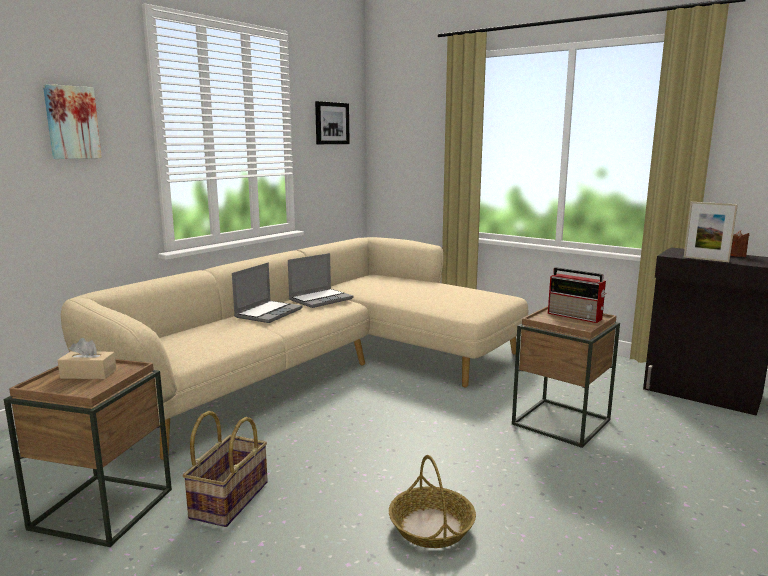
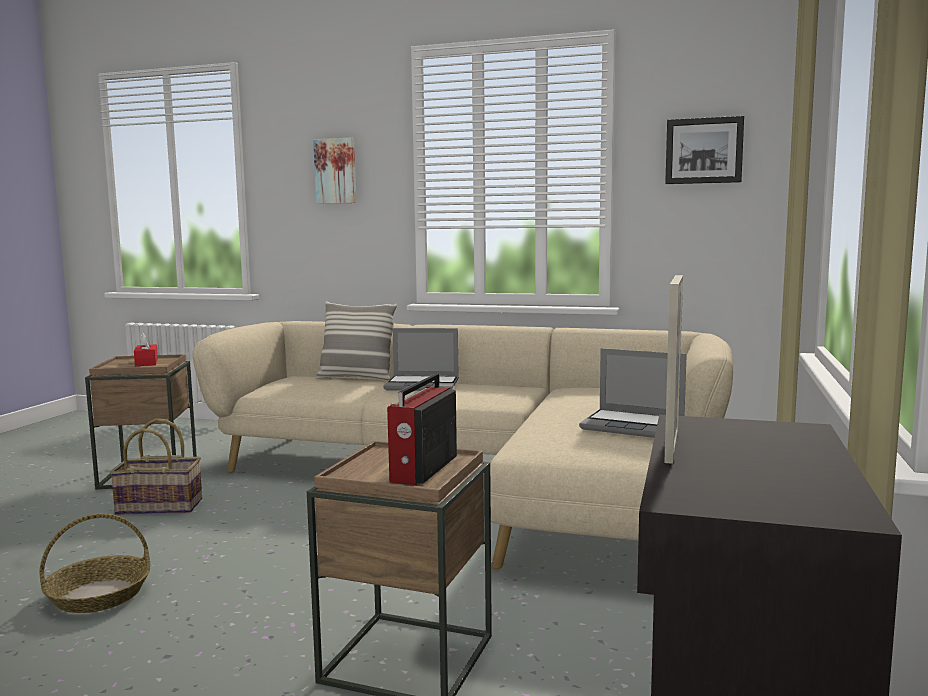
camera: 70 degrees right, 5 degrees down
(88, 374) = (146, 362): beige tissue box -> red tissue box
(192, 328) = (356, 378): none -> pillow
(321, 299) = (503, 391): laptop -> laptop (634, 426)
(736, 255) = (816, 475): brown candle -> none

